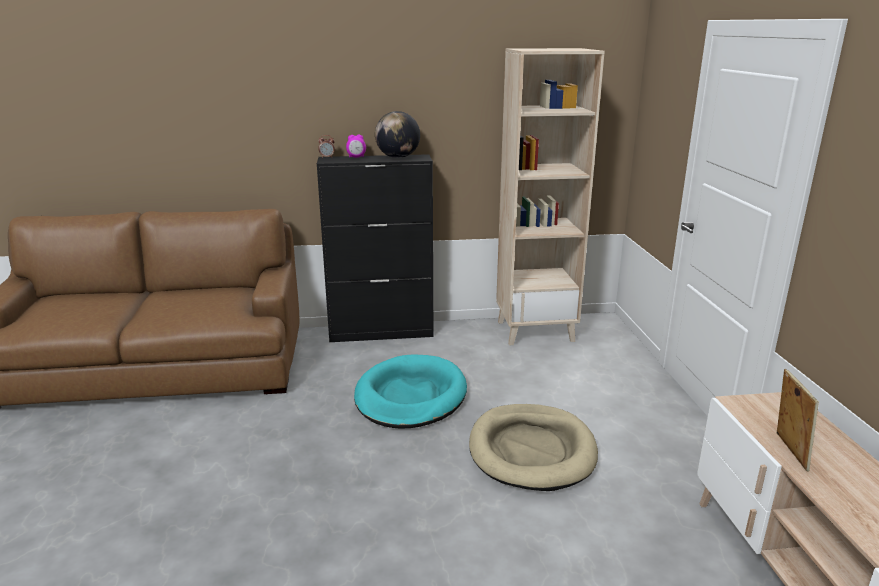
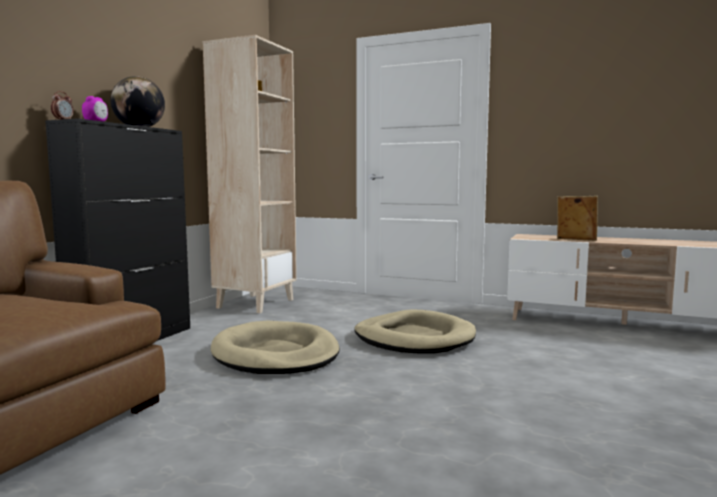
camera: 60 degrees left, 15 degrees down
(410, 396) = (275, 354): turquoise dog bed -> beige dog bed

